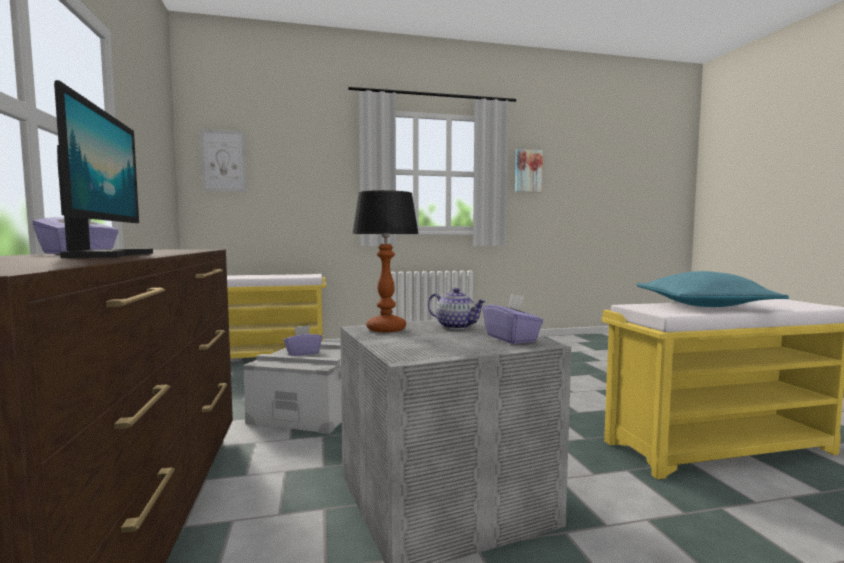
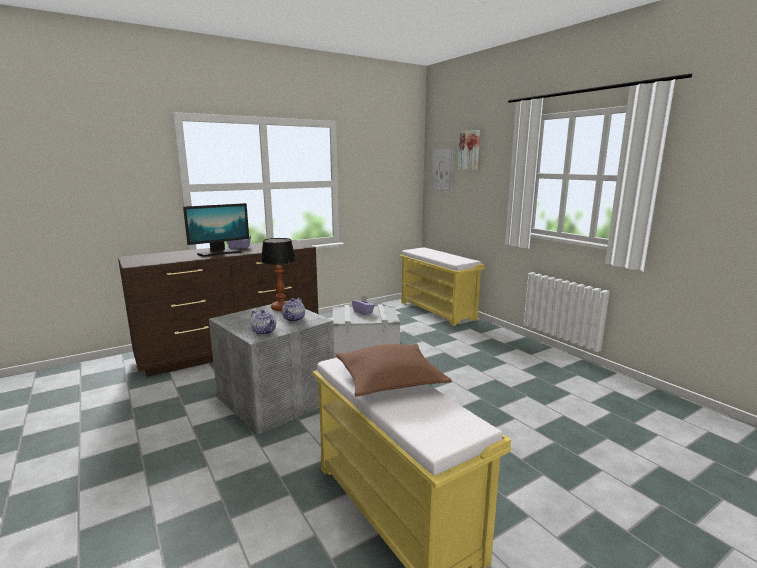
camera: 70 degrees right, 10 degrees up
(511, 339) = (264, 332): purple tissue box -> teapot
(527, 171) = (713, 173): picture -> picture (470, 150)
(703, 305) = (389, 380): turquoise pillow -> brown pillow

